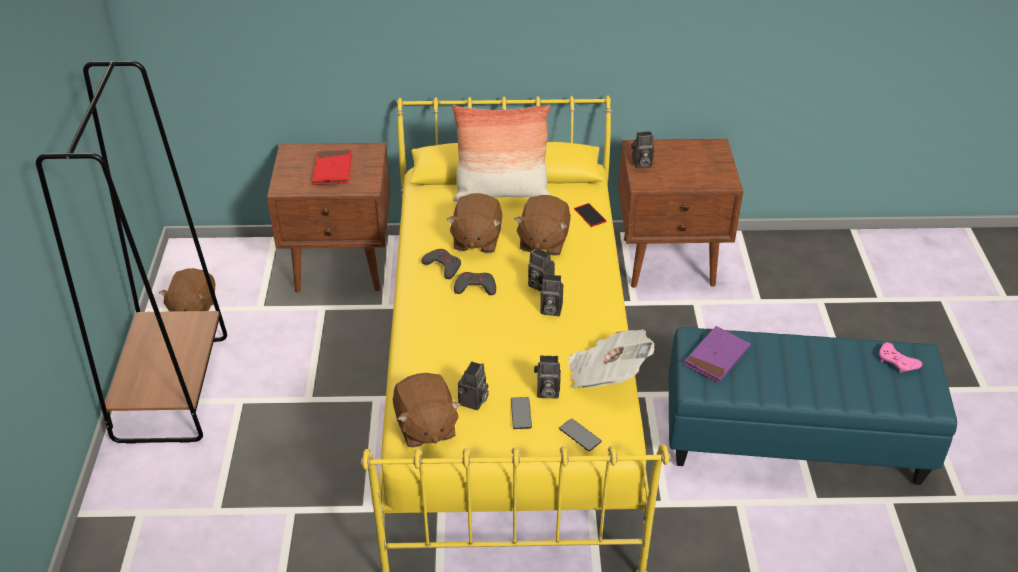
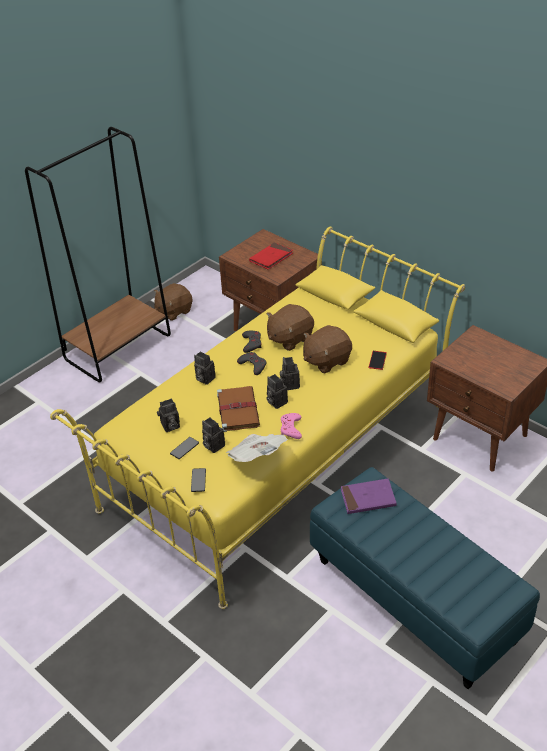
camera: 45 degrees right, 0 degrees up
(425, 427) = (132, 424): brown plush toy -> none
(501, 193) = (342, 318): pillow -> none
(522, 340) = (237, 409): none -> brown book
(641, 164) = (463, 347): camera -> camera (204, 378)
(897, 361) = (488, 581): pink game controller -> pink game controller (291, 428)

